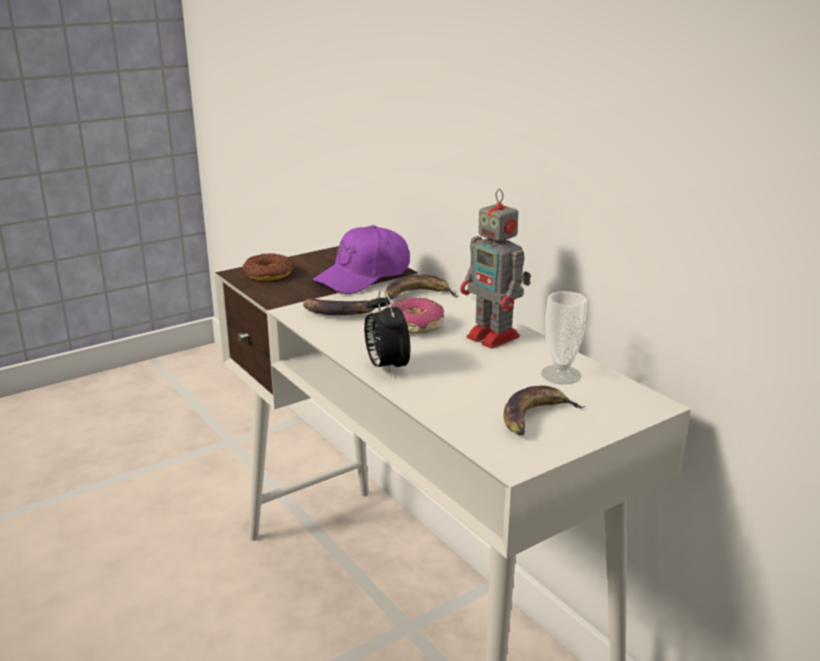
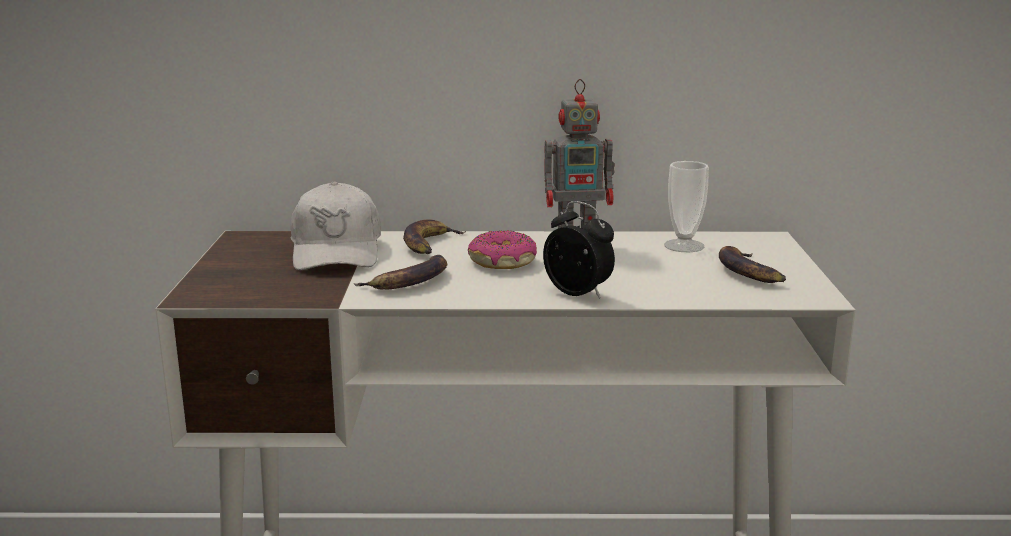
camera: 55 degrees left, 5 degrees down
(268, 274) = (229, 285): donut -> none
(363, 277) = (337, 251): purple cap -> white cap
(386, 367) = (579, 294): alarm clock -> alarm clock turned 150 degrees counterclockwise

